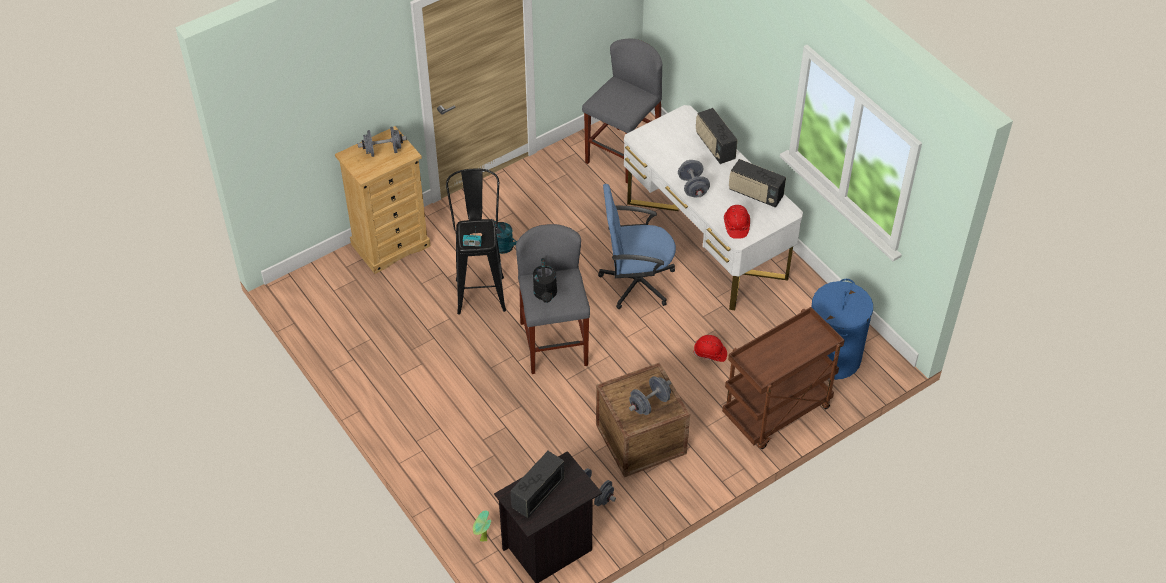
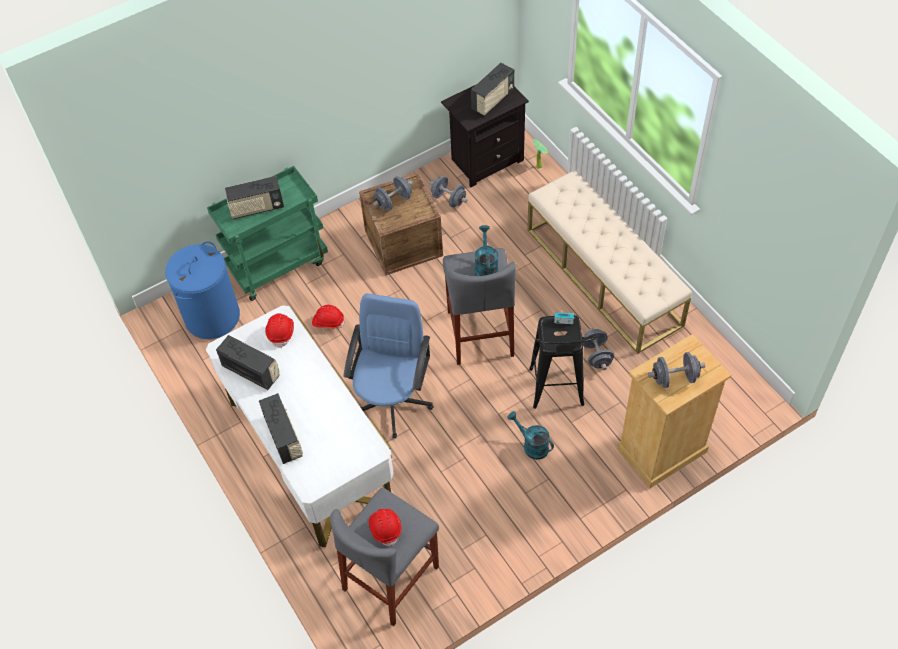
camera: 175 degrees left, 5 degrees up
(422, 402) = (603, 277): none -> beige bench
(545, 295) = (485, 267): black watering can -> turquoise watering can
(623, 97) = (385, 528): none -> red hard hat
(636, 282) = (392, 400): blue office chair -> blue office chair turned 75 degrees counterclockwise
(693, 187) = (319, 381): grey dumbbell -> grey dumbbell (596, 356)
(776, 413) = (278, 264): brown cart -> green cart
(792, 348) = (257, 208): none -> radio

